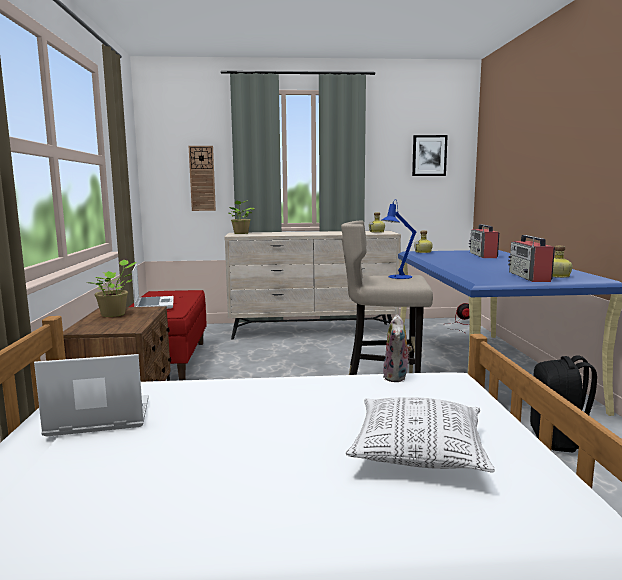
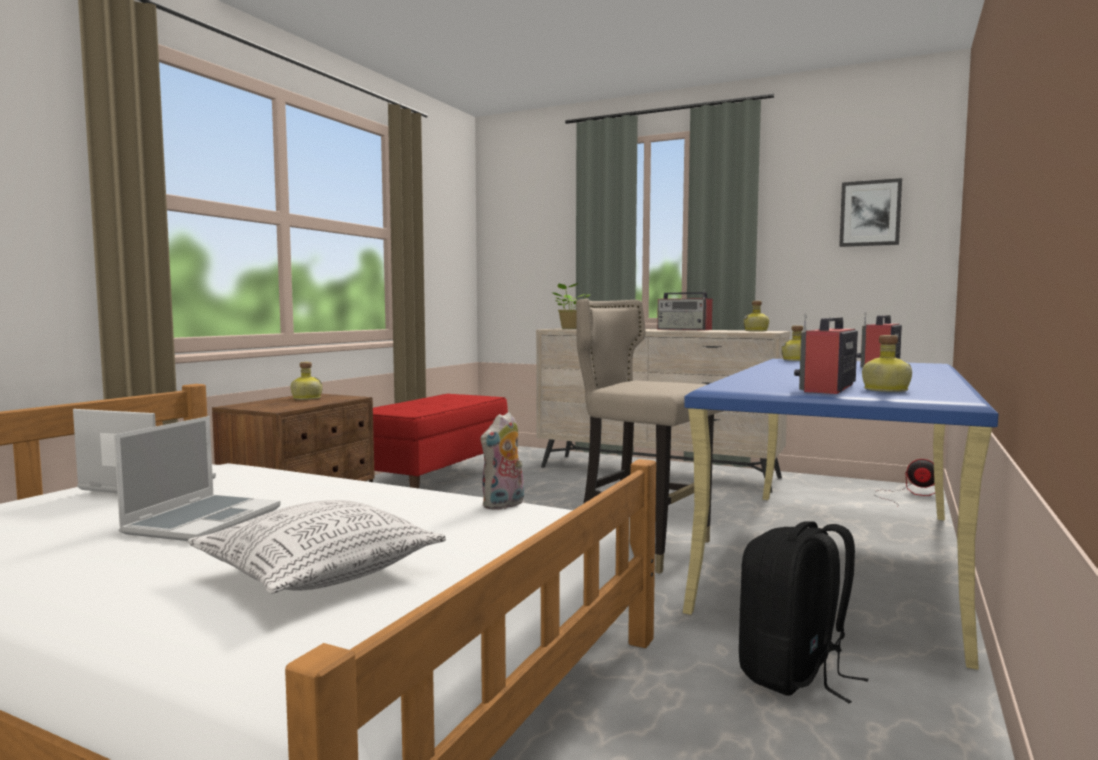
camera: 30 degrees right, 5 degrees down
(115, 314) = (306, 398): potted plant -> bottle
(153, 304) = (418, 404): laptop -> laptop (204, 520)
(202, 178) = (544, 259): wall clock -> none
(325, 232) = (684, 329): none -> radio
(397, 277) = (663, 382): blue table lamp -> none

